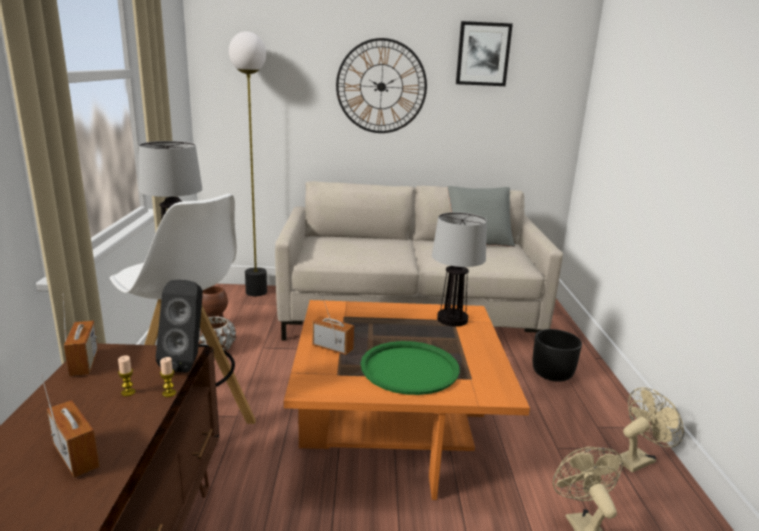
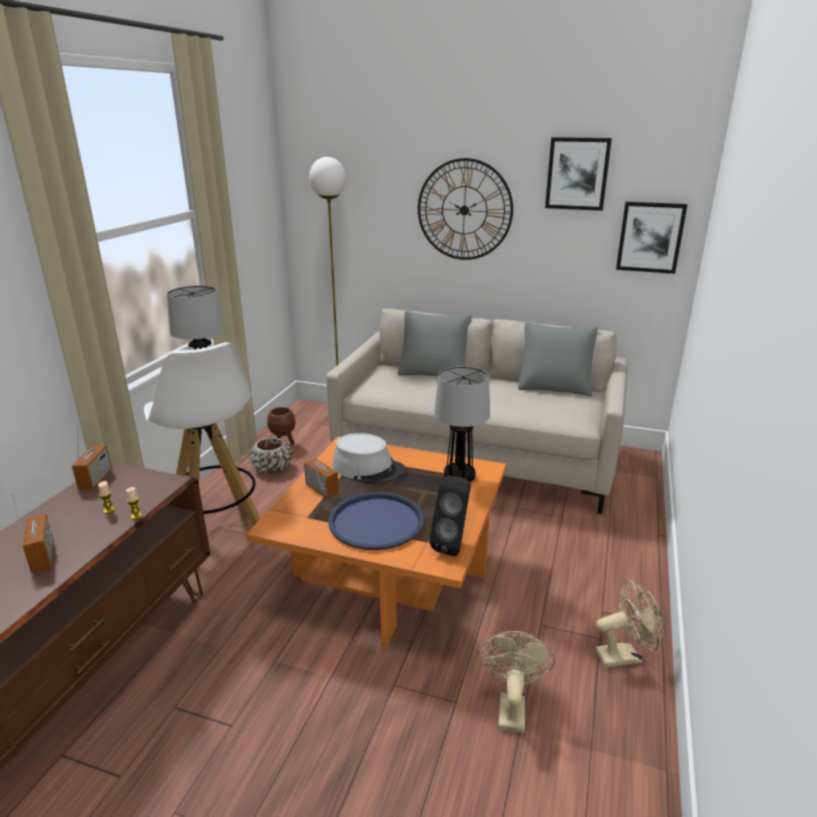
camera: 20 degrees right, 5 degrees up
(188, 362) = (168, 490): black speaker -> black speaker (453, 544)
(363, 323) = (368, 468): none -> grey hat
(365, 236) = (434, 370): none -> grey pillow
(409, 368) = (376, 521): green tray -> blue tray
(543, 109) = (650, 237): none -> picture
(552, 373) = (592, 544): black planter -> none

